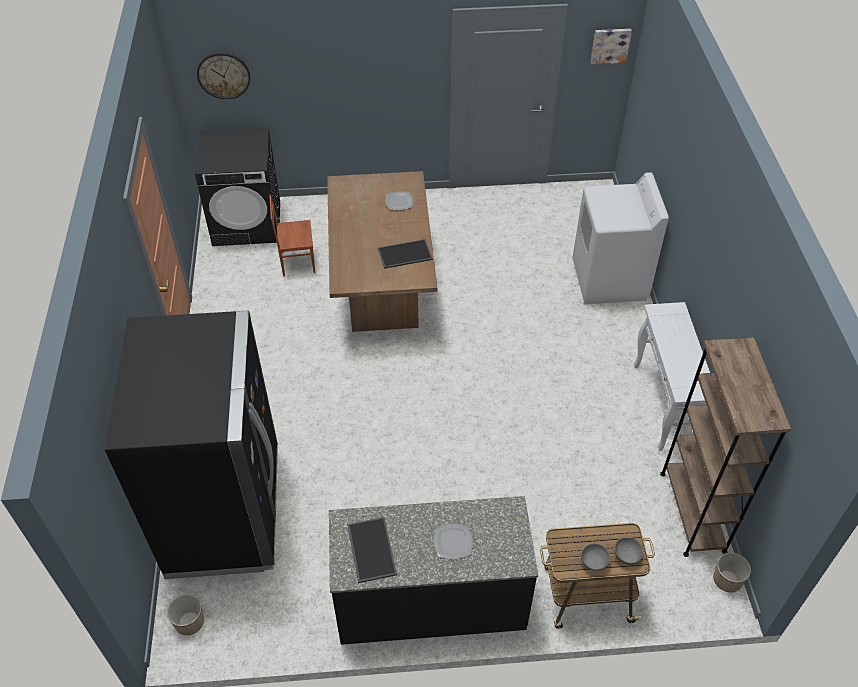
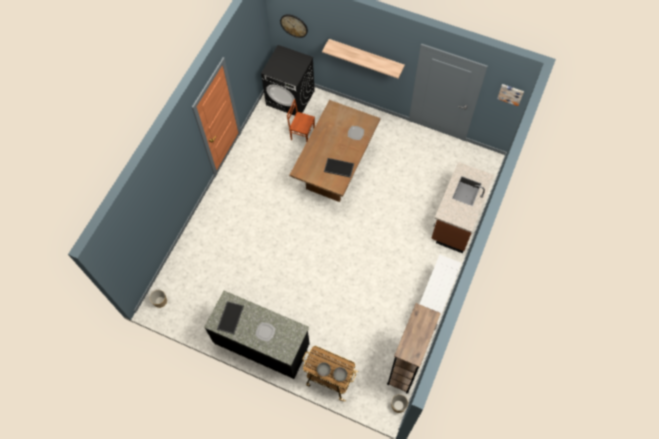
camera: 30 degrees right, 15 degrees up
(225, 511) = (199, 257): black fridge -> none
(361, 82) = (366, 56): none -> shelf
(609, 280) = (456, 220): white washing machine -> brown counter

